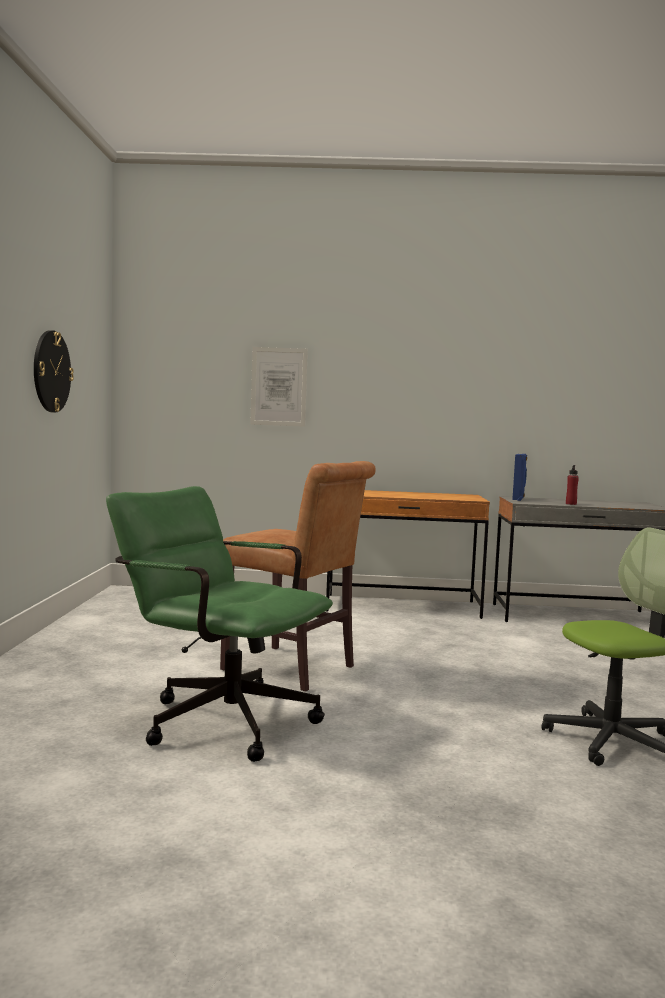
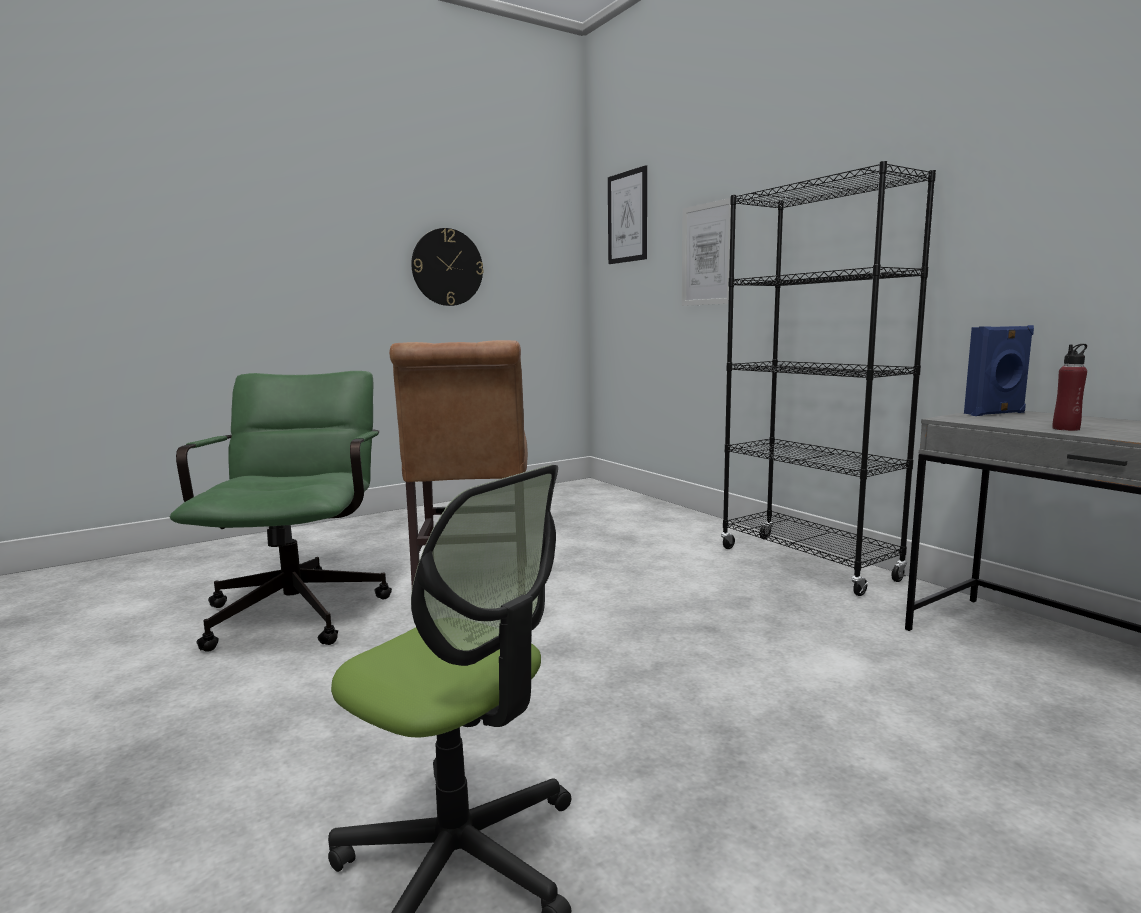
camera: 55 degrees right, 5 degrees up
(178, 341) = (627, 217): none -> picture
(402, 606) = (807, 564): brown desk -> black bookcase

